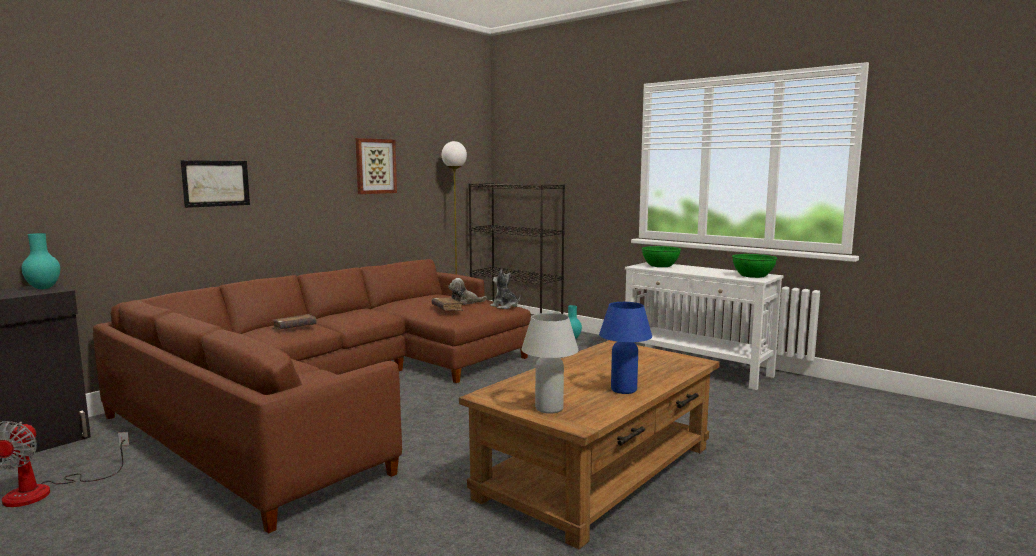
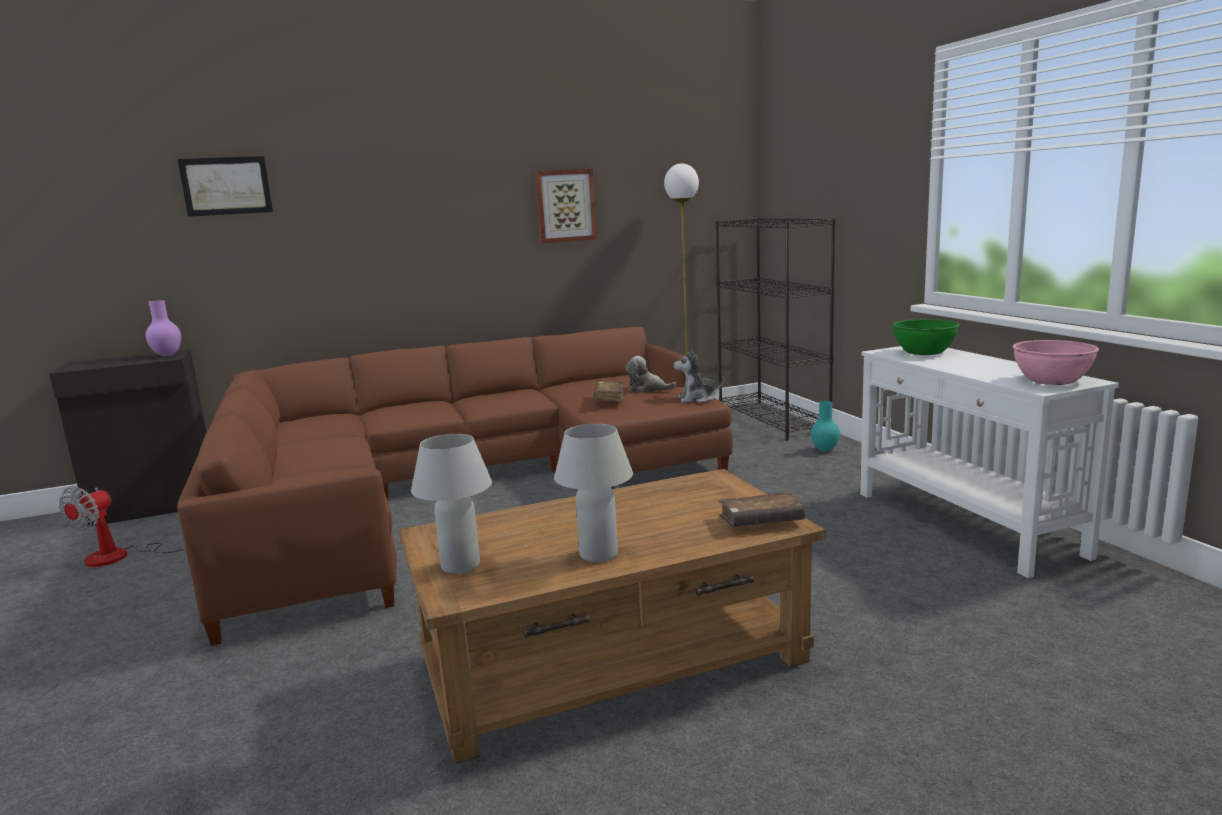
camera: 30 degrees right, 5 degrees up
(43, 288) = (167, 355): turquoise vase -> purple vase
(216, 183) = (354, 239): picture -> picture (226, 186)
(294, 327) = (415, 409): brown book -> brown book (761, 521)
(505, 306) = (697, 399): plush toy -> plush toy turned 75 degrees counterclockwise
(623, 390) = (598, 555): blue table lamp -> white table lamp
(753, 275) = (1052, 380): green bowl -> pink bowl

